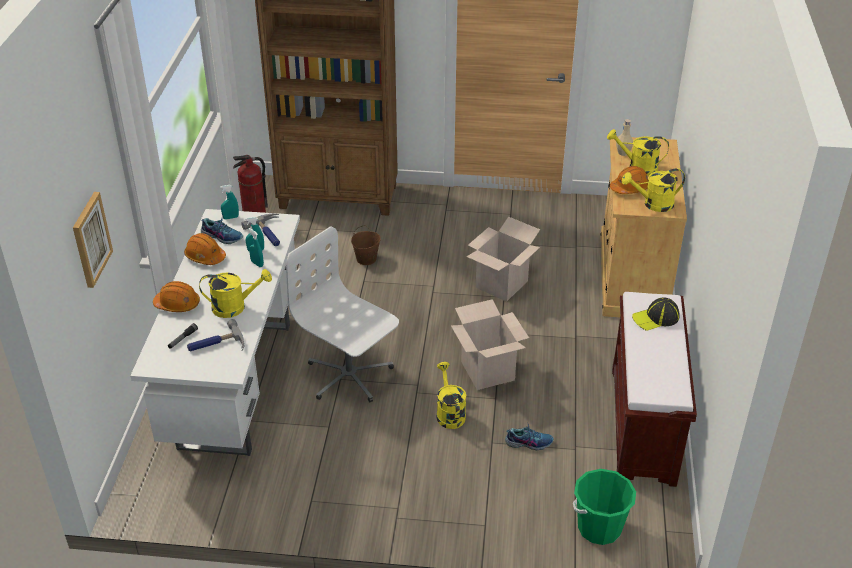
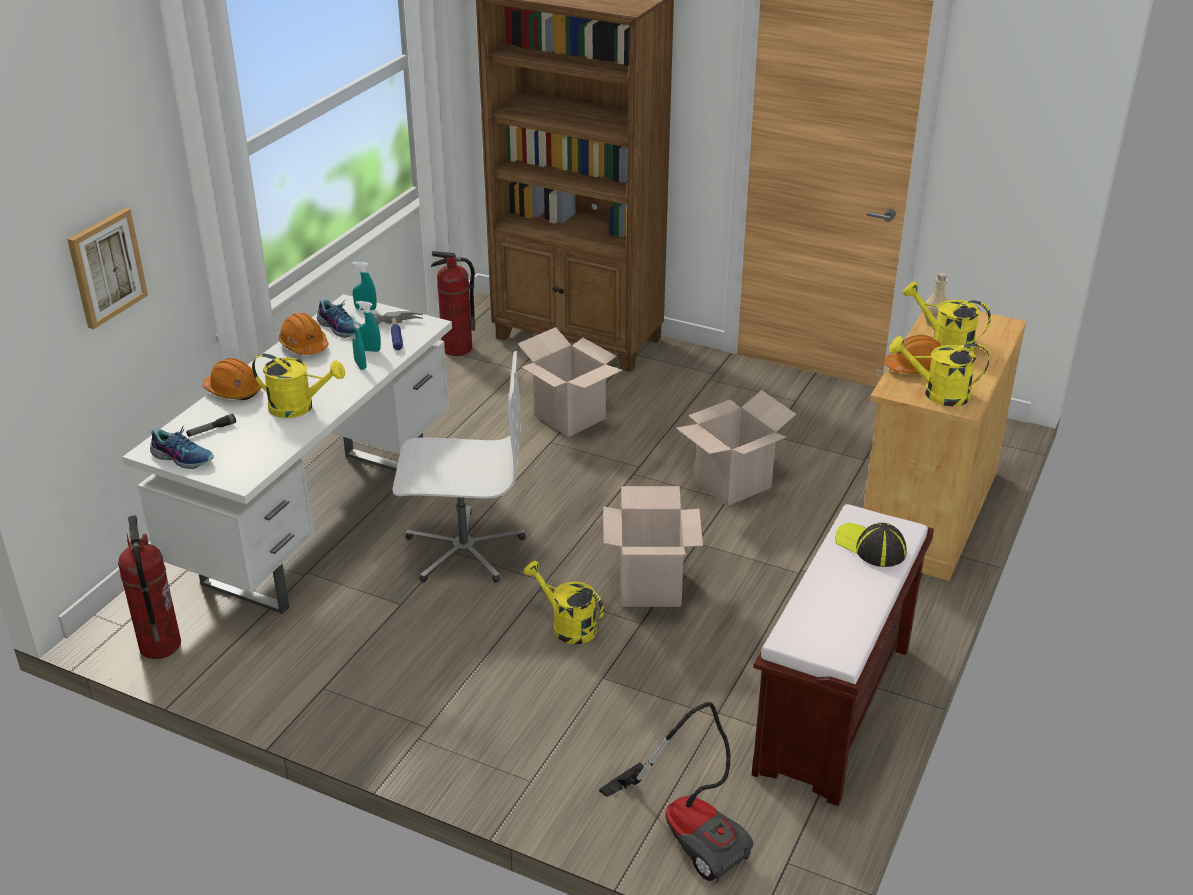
camera: 20 degrees right, 5 degrees down
(175, 502) = (160, 646): none -> fire extinguisher
(216, 345) = (245, 445): hammer -> none
(349, 376) = (463, 549): white office chair -> white office chair turned 120 degrees clockwise
(366, 259) = (569, 417): brown bucket -> cardboard box
(449, 413) = (567, 626): yellow watering can -> yellow watering can turned 60 degrees counterclockwise
(529, 442) = (654, 690): shoe -> shoe (183, 457)
(599, 528) = (690, 830): green bucket -> vacuum cleaner
(656, 318) = (870, 547): cap -> cap turned 45 degrees clockwise

